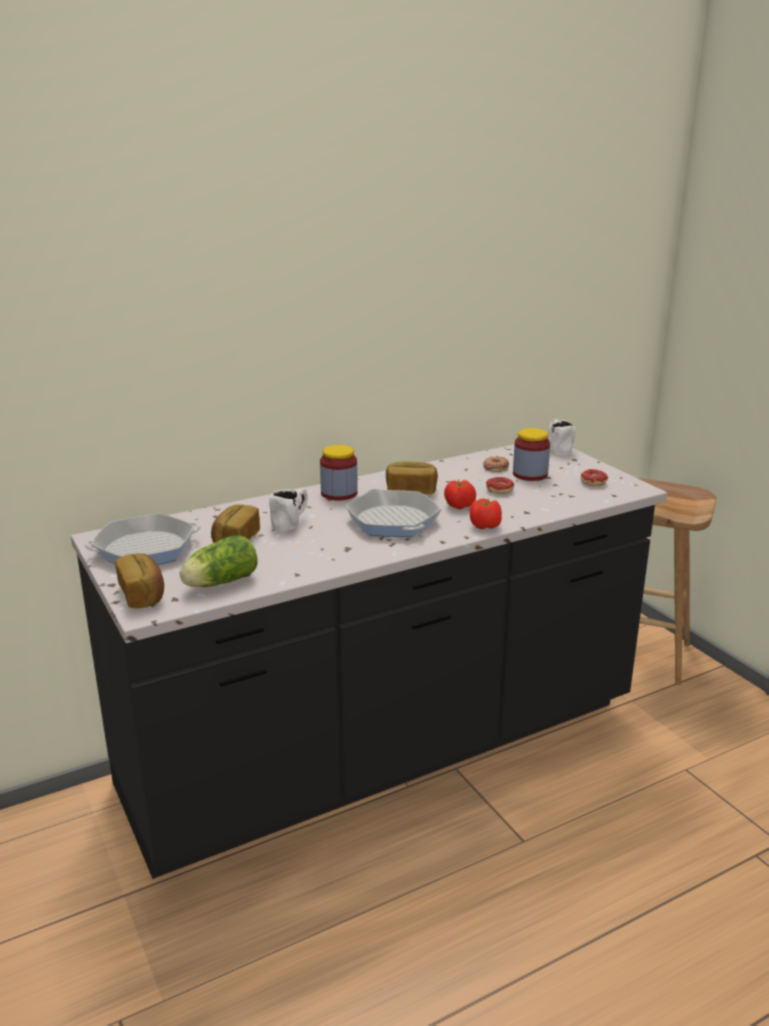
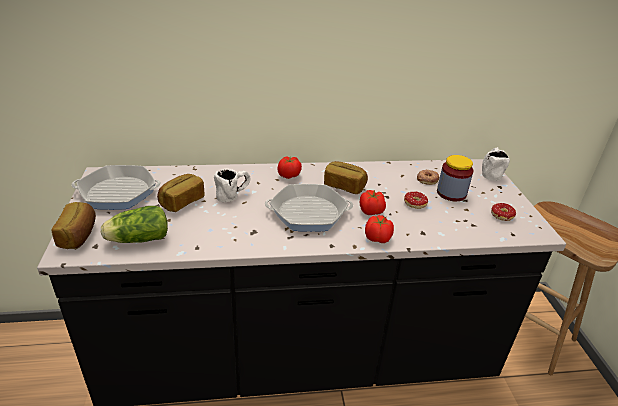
camera: 20 degrees right, 10 degrees up
(339, 493) = (289, 175): jar -> tomato
(393, 521) = (308, 213): frying pan -> frying pan turned 90 degrees clockwise

